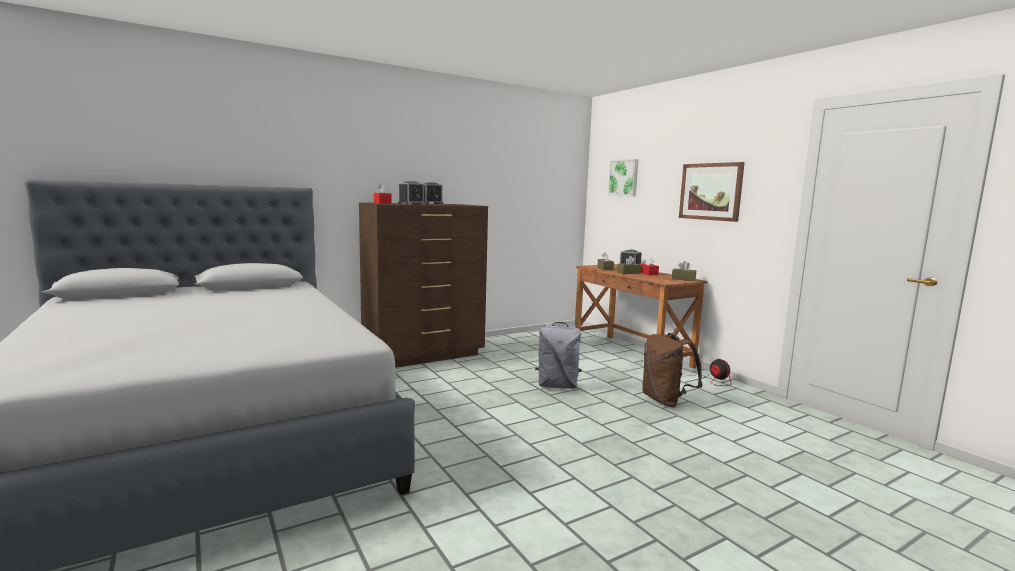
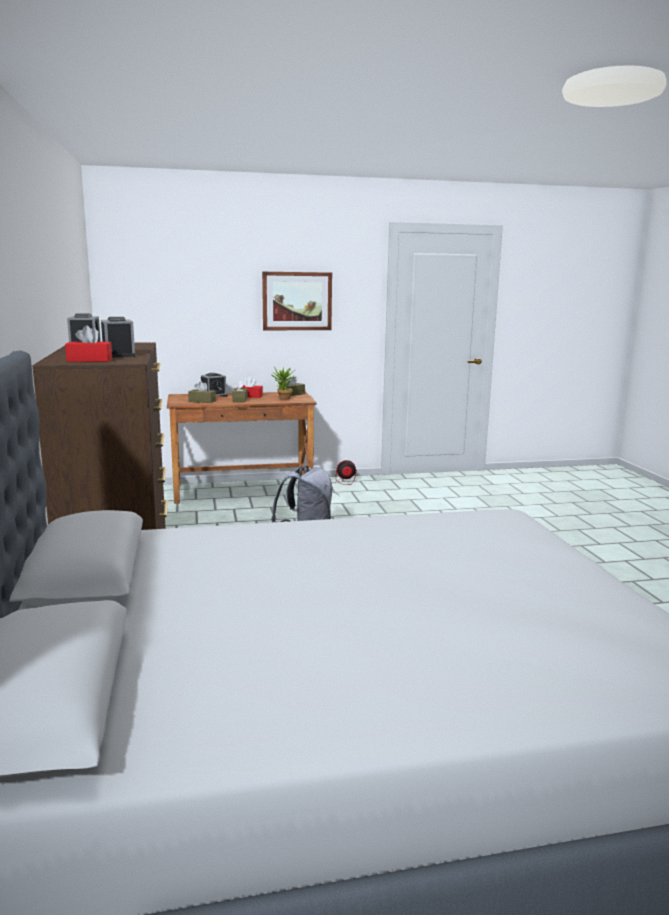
camera: 70 degrees left, 5 degrees up
(624, 178) = (167, 284): picture -> none
(656, 278) = (283, 399): none -> potted plant
(666, 401) = (373, 508): brown backpack -> none

